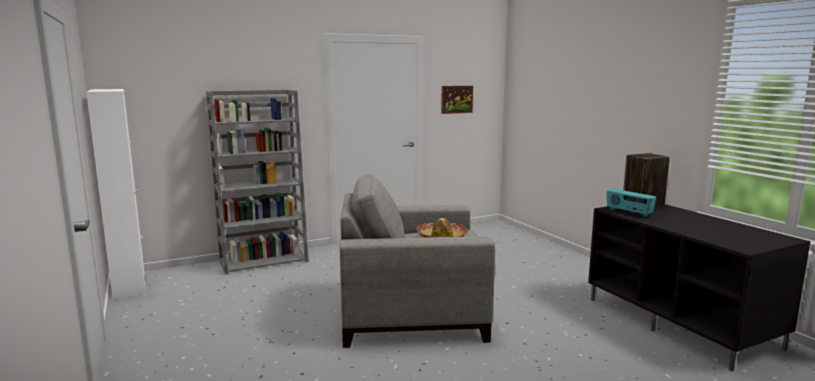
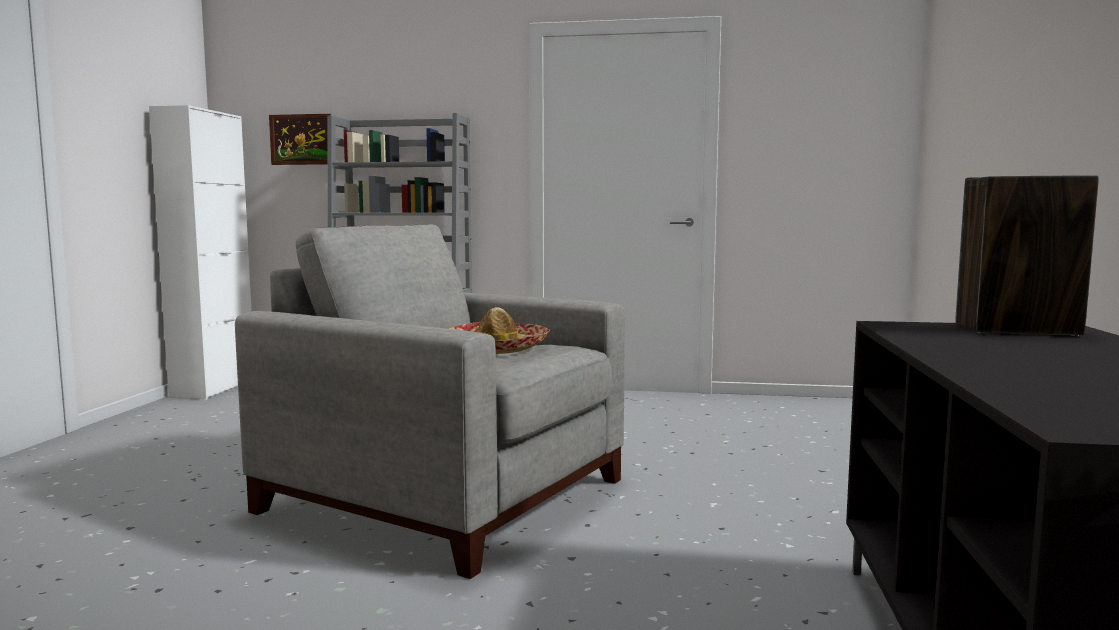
camera: 35 degrees right, 5 degrees down
(456, 99) = (797, 138): picture -> picture (301, 139)
(628, 212) = (926, 332): radio -> none

